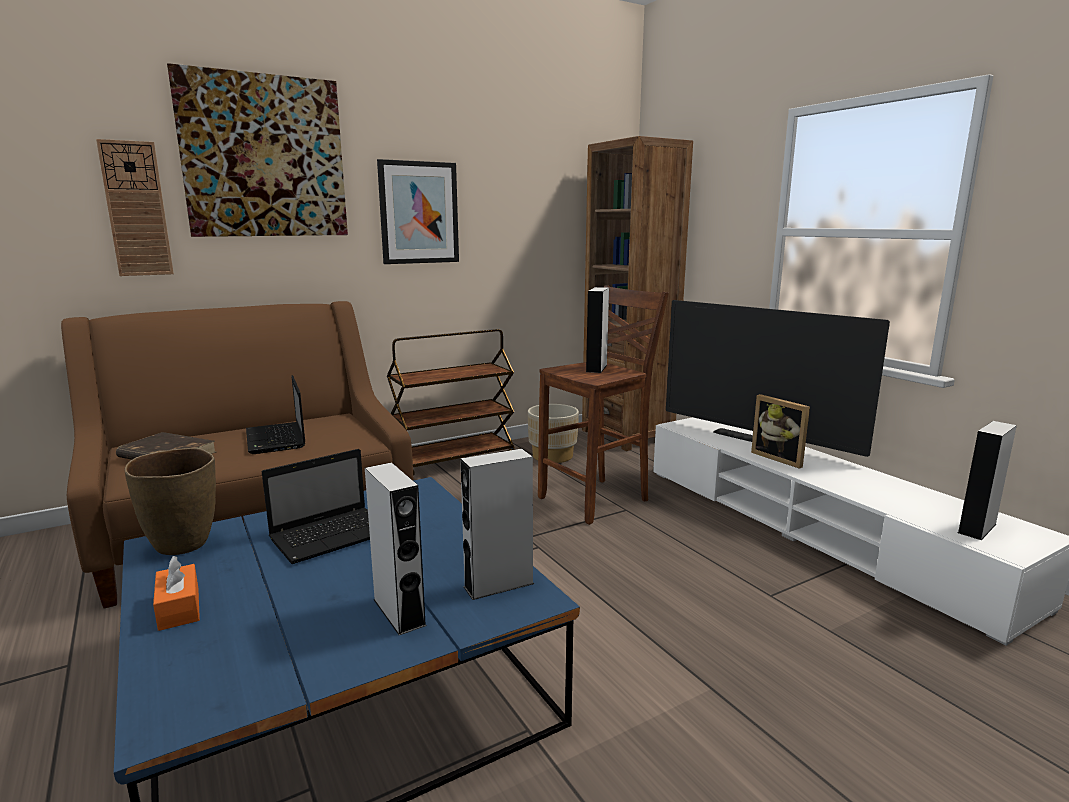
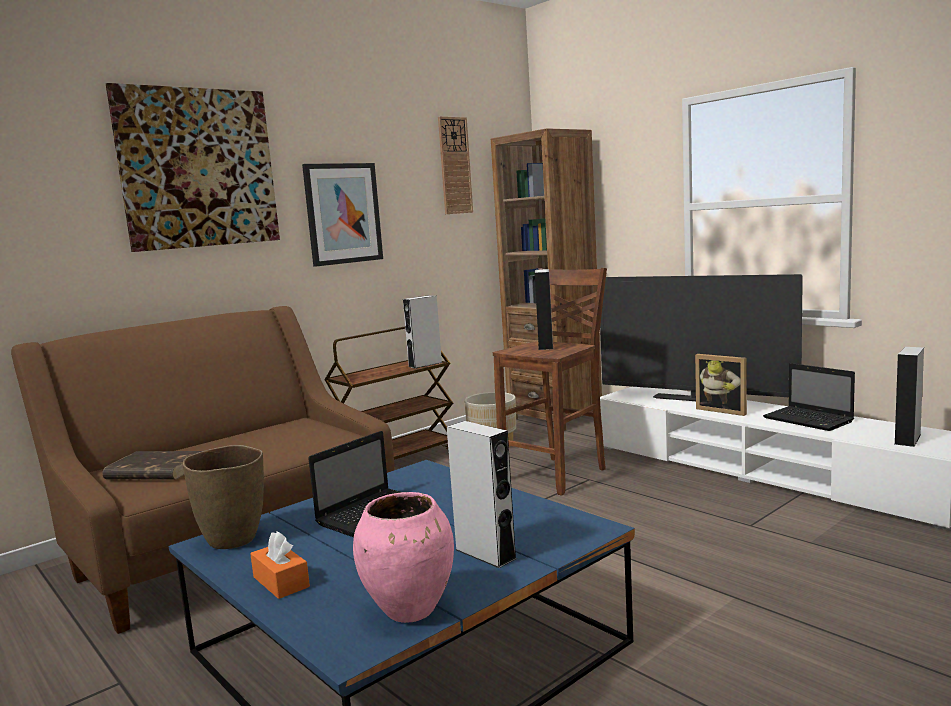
camera: 10 degrees left, 5 degrees down
(136, 209) = (78, 228): wall clock -> wall clock (455, 166)
(268, 677) = (411, 610): none -> pink vase
(276, 439) = (256, 445): laptop -> laptop (810, 420)
(498, 585) = (556, 524): grey speaker -> grey speaker (425, 364)

